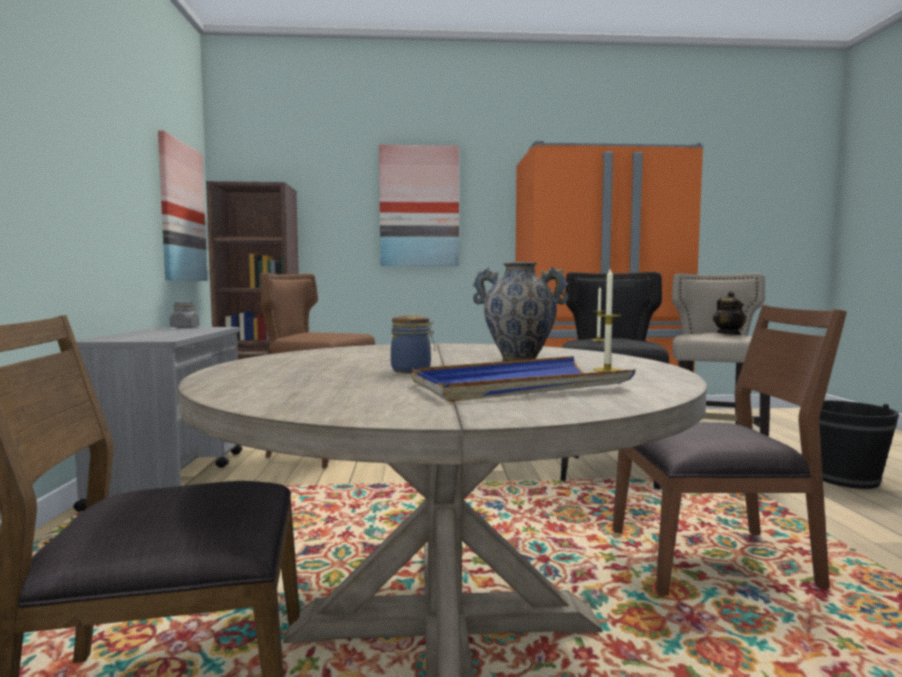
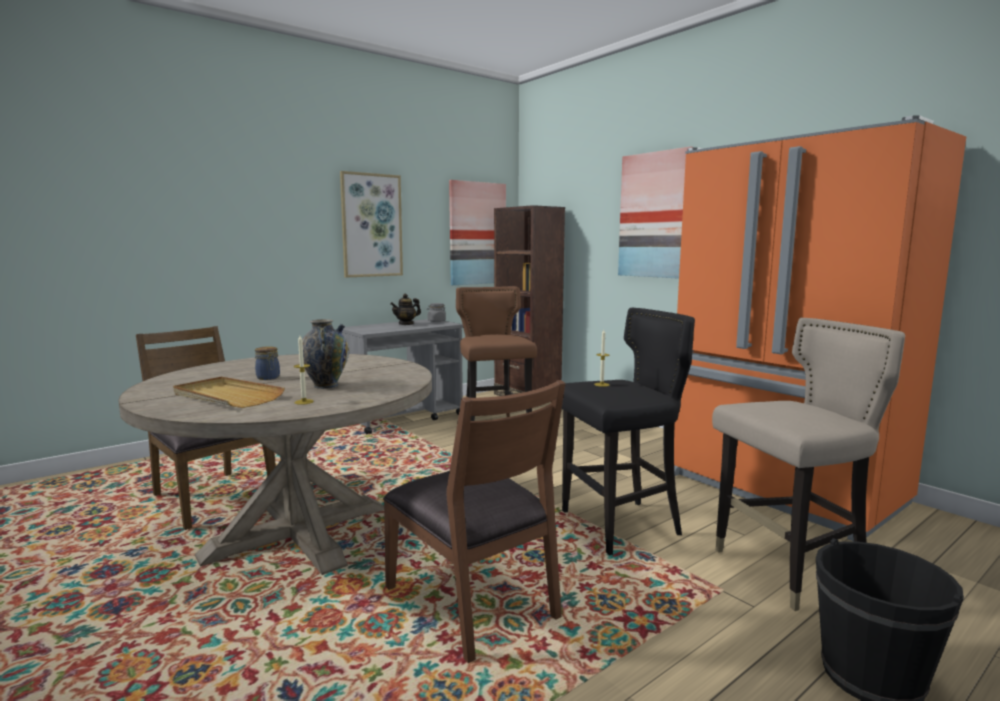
camera: 55 degrees right, 5 degrees up
(88, 172) = (371, 225): none -> picture
(518, 386) = (226, 396): blue tray -> beige tray
(729, 334) = (807, 413): teapot -> teapot (406, 324)

